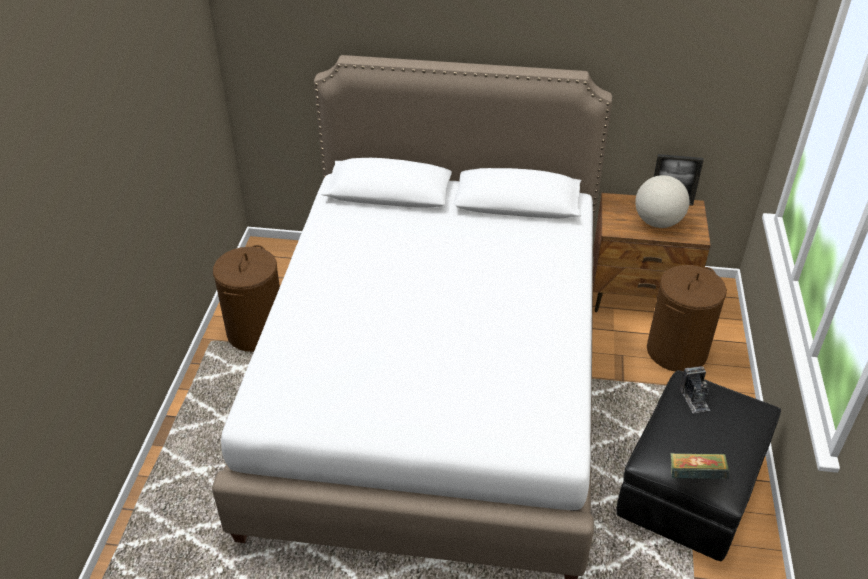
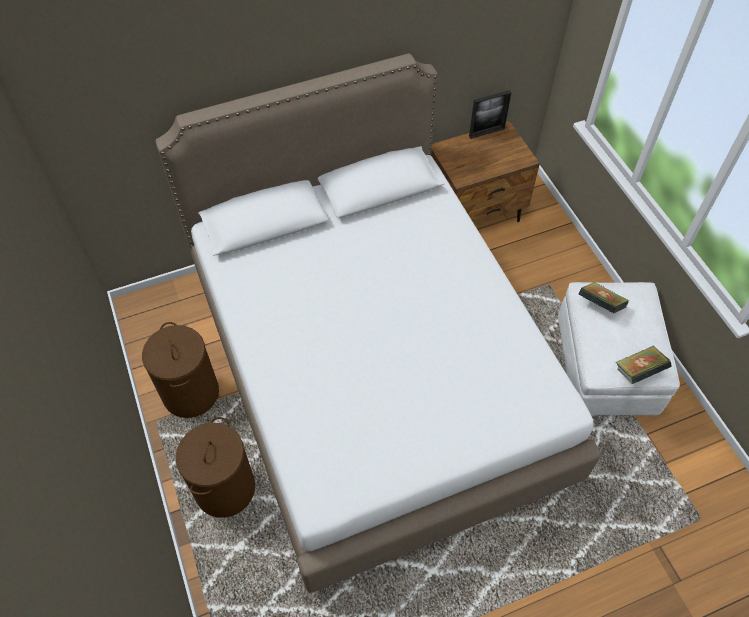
camera: 30 degrees left, 15 degrees up
(657, 222) = (489, 157): globe -> none
(676, 351) = (530, 252): brown laundry basket -> brown laundry basket (225, 488)
(690, 490) = (605, 366): black ottoman -> white ottoman
(694, 399) = (600, 305): camera -> book

